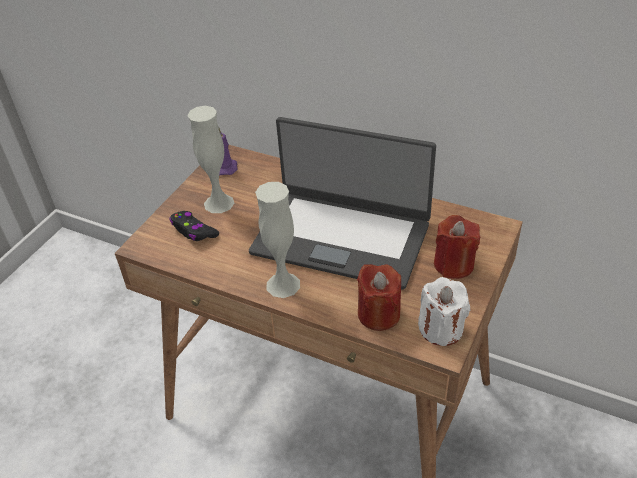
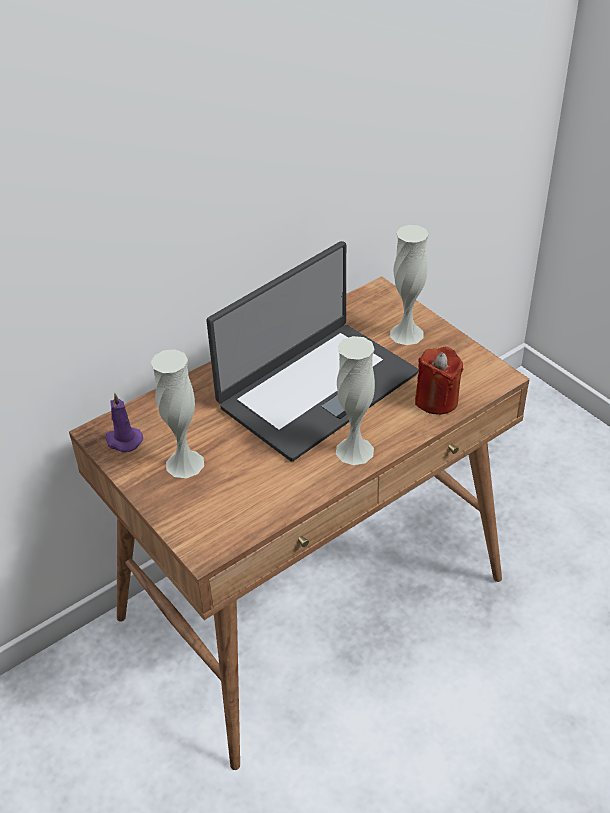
camera: 65 degrees left, 0 degrees up
(193, 231) = (216, 497): black game controller -> none
(441, 329) = (477, 370): white candle -> none
(454, 265) = (406, 334): red candle -> white vase

